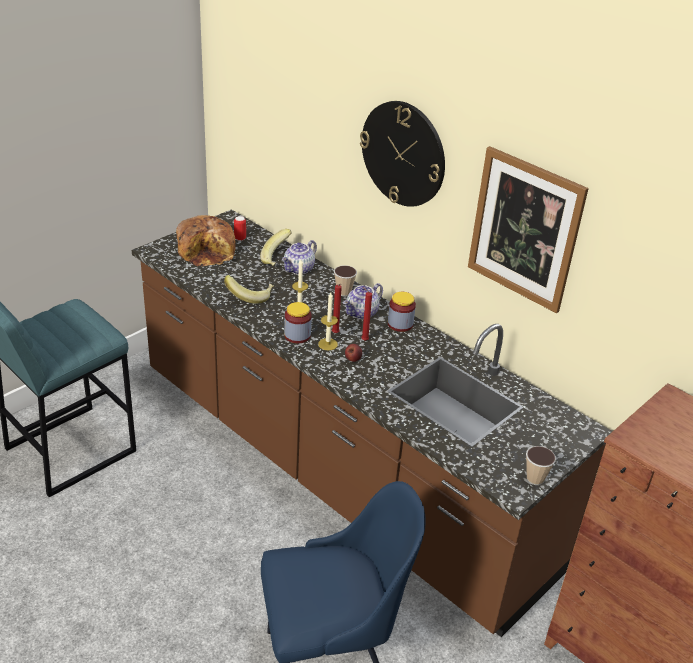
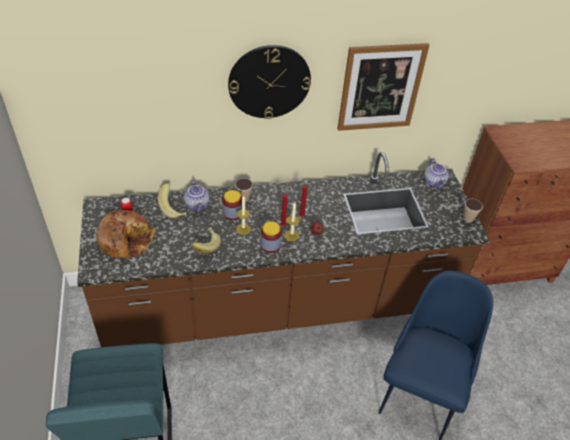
camera: 55 degrees left, 10 degrees up
(362, 313) = (273, 202): teapot -> teapot (434, 182)
(400, 324) = (299, 192): jar -> jar (232, 213)

